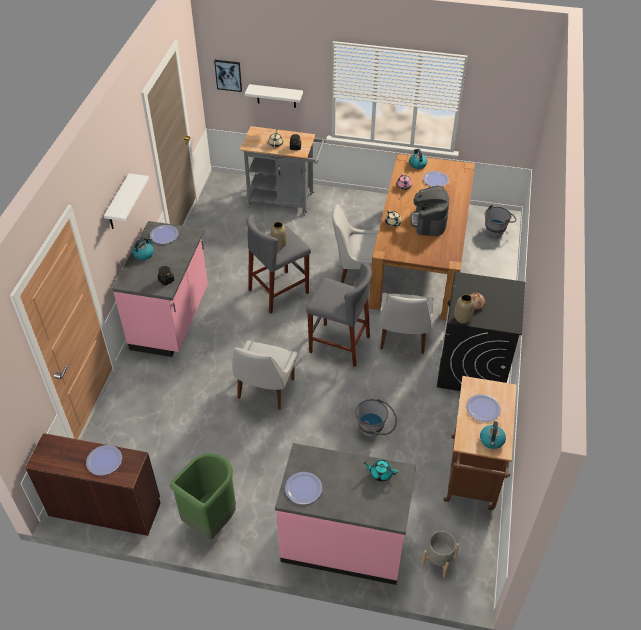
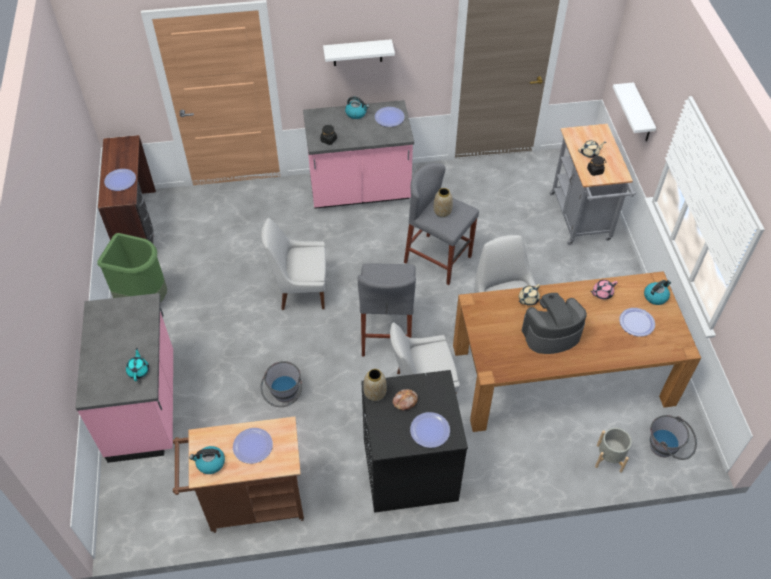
camera: 70 degrees right, 5 degrees up
(228, 75) = (628, 58): picture -> none
(303, 488) = (108, 315): plate -> plate (429, 430)
(438, 561) = (141, 494): grey planter -> grey planter (609, 458)

